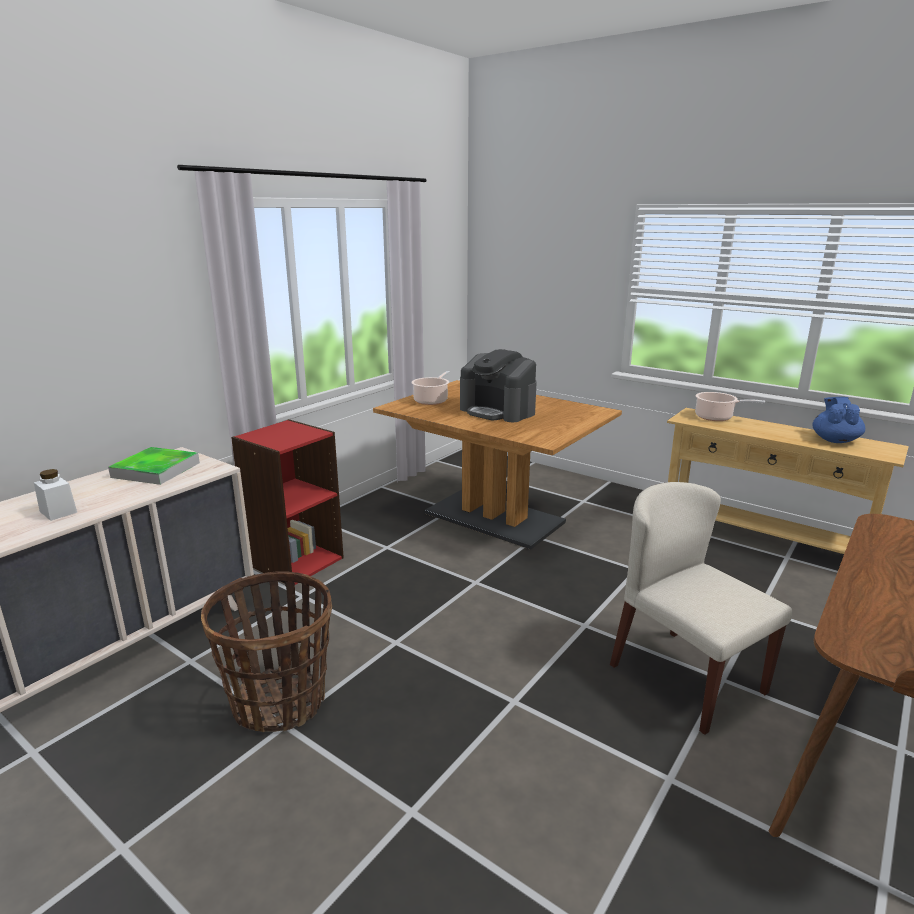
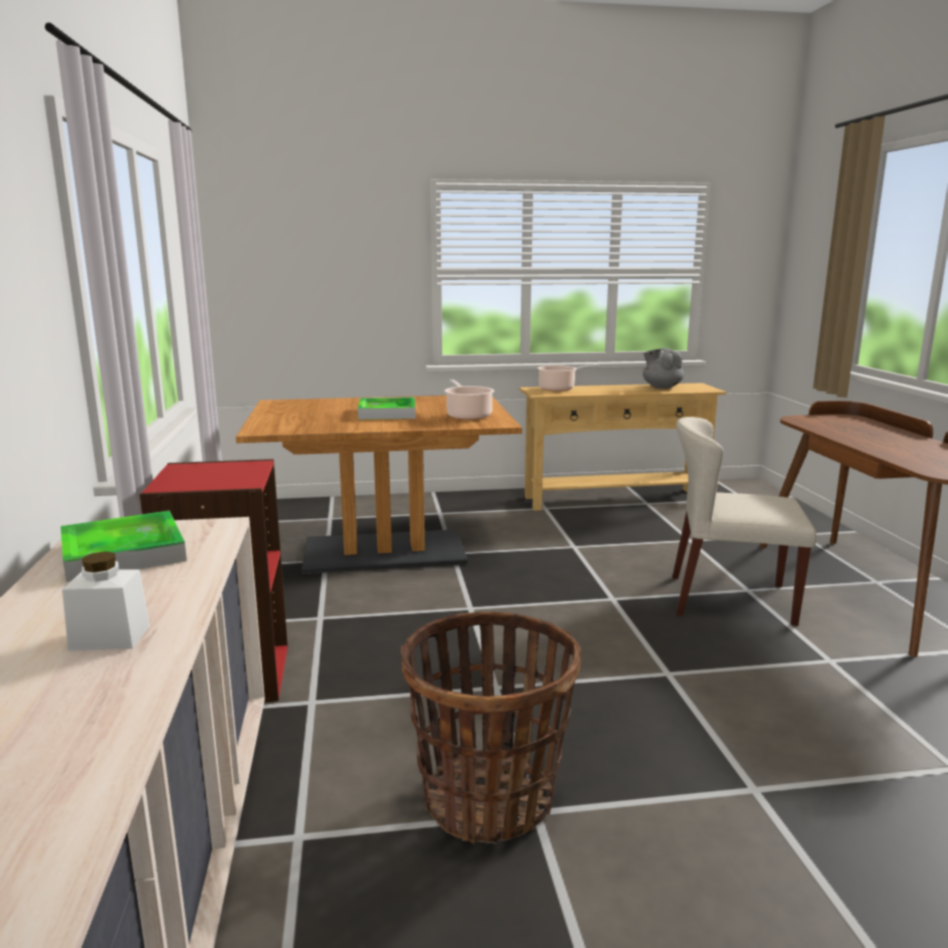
camera: 45 degrees left, 5 degrees down
(432, 400) = (289, 418): cooking pot -> cooking pot (468, 416)
(498, 411) = (387, 413): coffee machine -> tray
(834, 440) = (661, 387): blue teapot -> grey teapot

